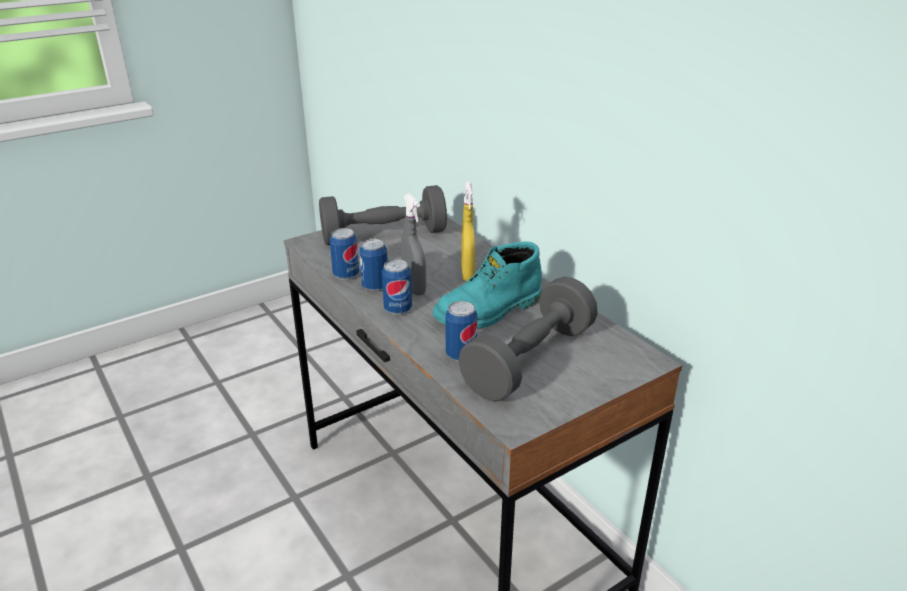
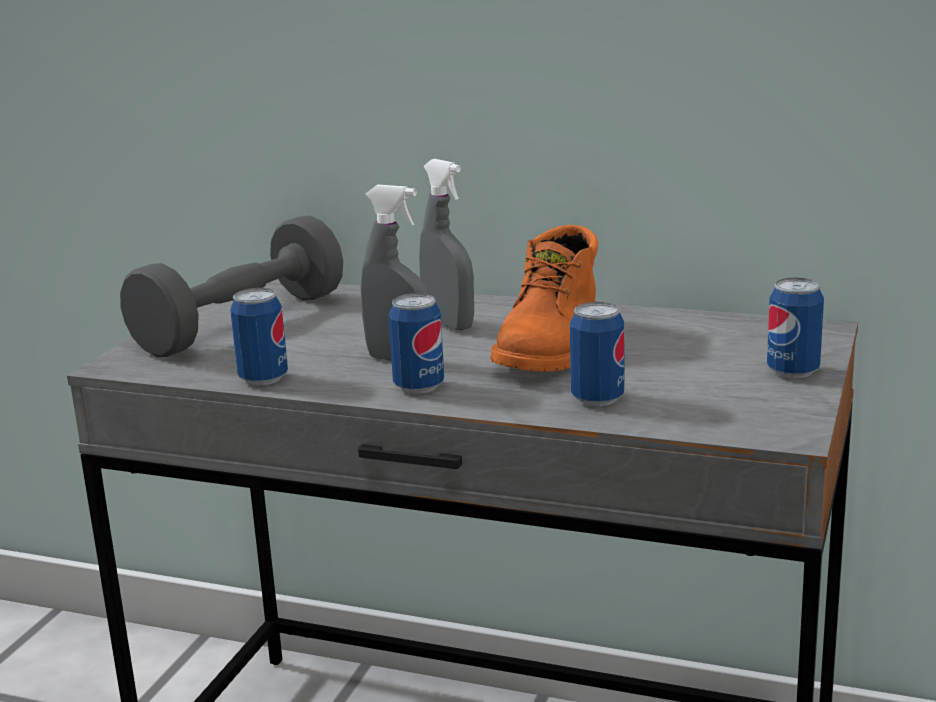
camera: 35 degrees left, 10 degrees down
(375, 286) = (336, 376): can -> can (793, 371)
(467, 274) = (448, 324): yellow spray bottle -> grey spray bottle
(489, 311) = (551, 349): turquoise boot -> orange boot
(529, 361) = (691, 374): grey dumbbell -> none

